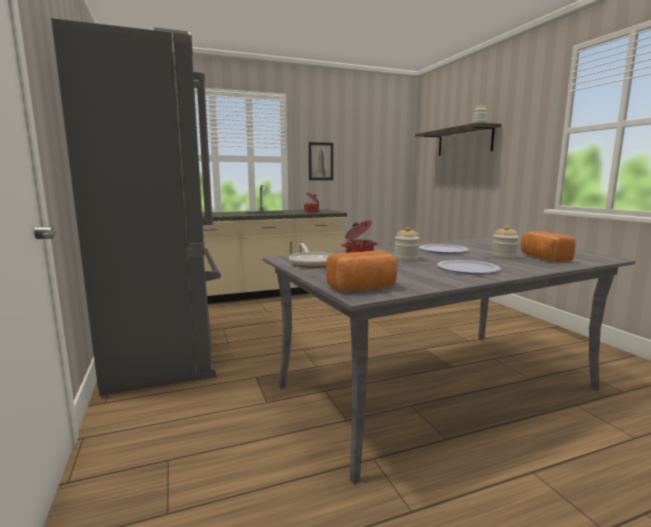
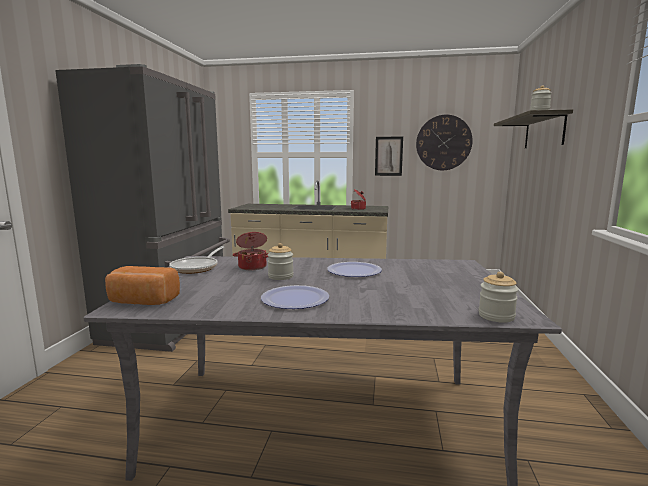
camera: 30 degrees right, 0 degrees up
(366, 150) = (443, 142): none -> wall clock
(503, 257) = (386, 291): jar -> jar (496, 316)
(543, 258) = (429, 301): bread -> none

